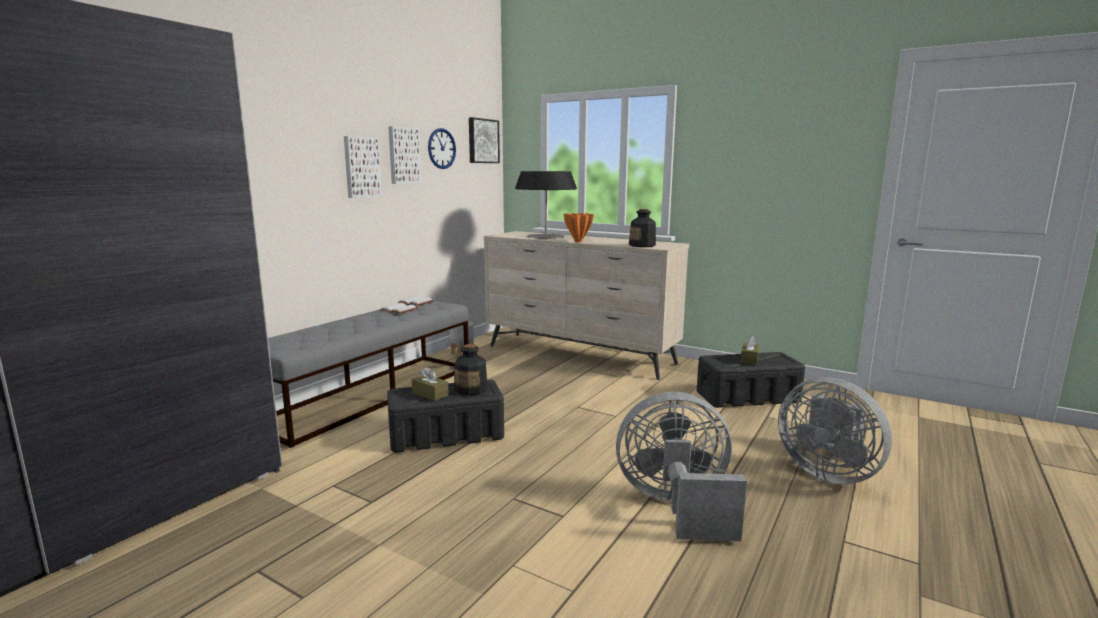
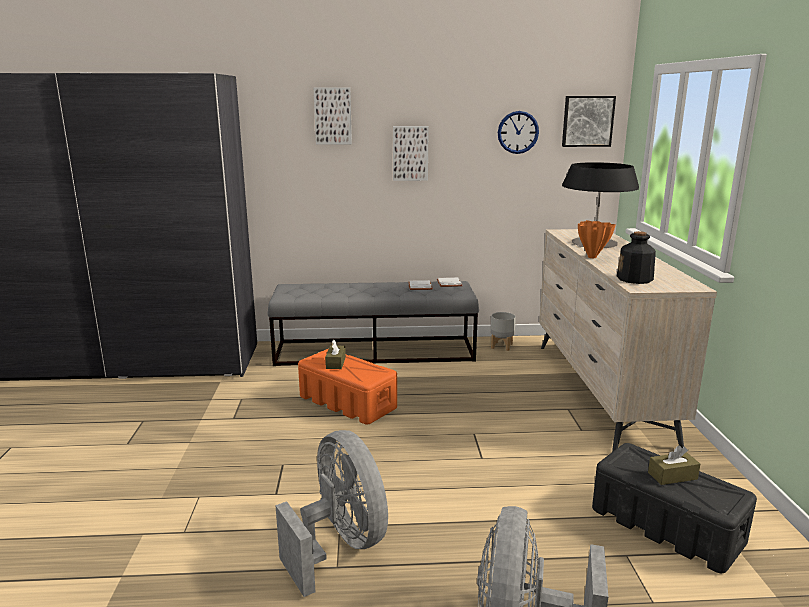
camera: 55 degrees right, 5 degrees up
(403, 155) = (462, 141): picture -> picture (333, 116)
(445, 435) = (347, 402): black storage box -> orange storage box
(471, 389) = (364, 371): bottle -> none

